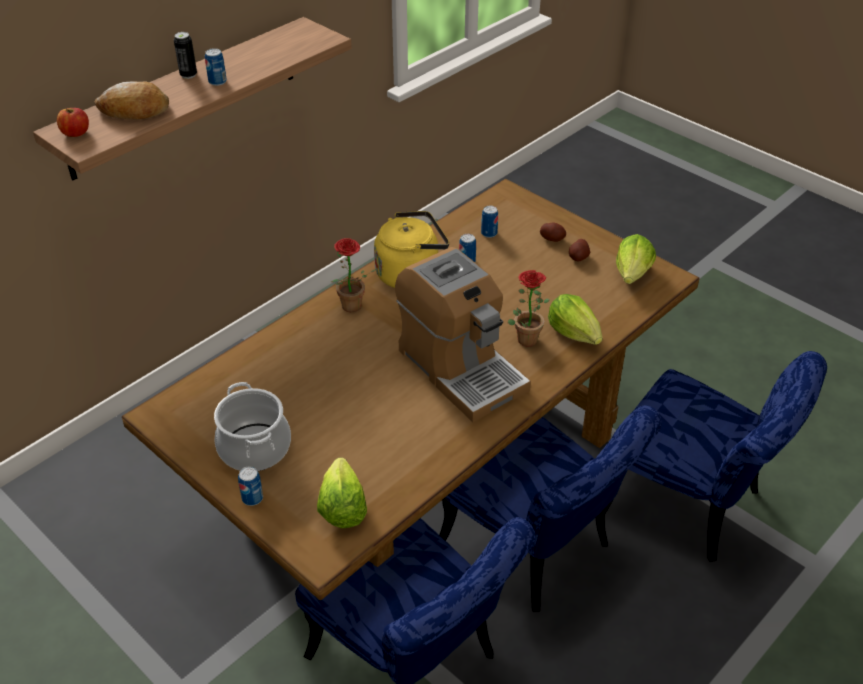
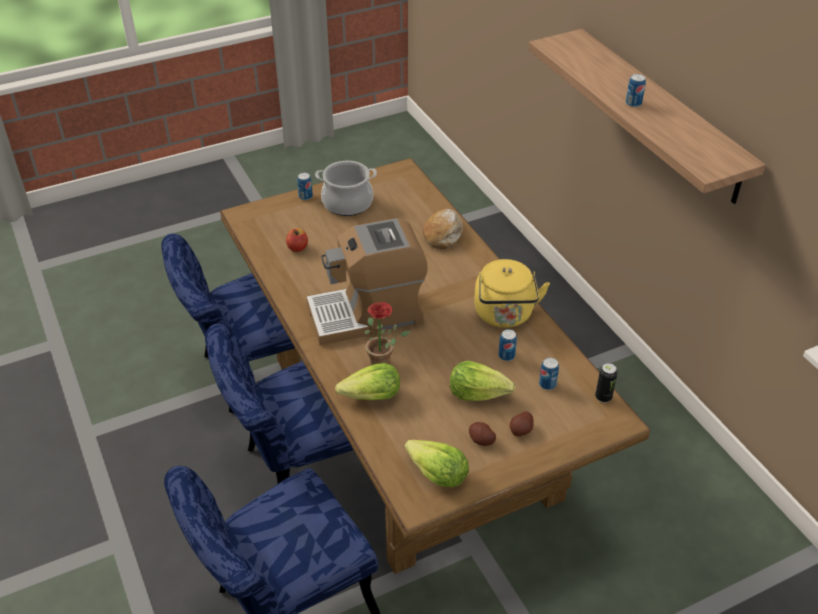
camera: 110 degrees right, 0 degrees up
(76, 133) = (571, 42): apple -> apple (297, 248)
(134, 111) = (596, 65): bread -> bread (443, 234)
(188, 75) = (651, 92): can -> can (603, 397)
(342, 507) = (273, 229): lettuce -> lettuce (478, 393)
(351, 309) = (471, 272): potted plant -> none

